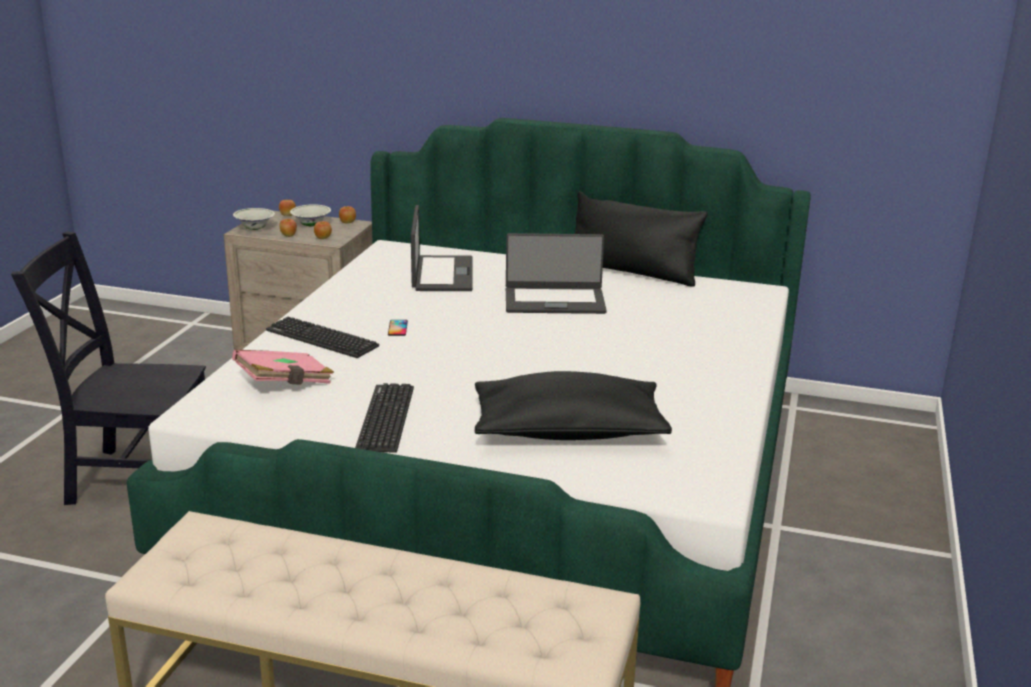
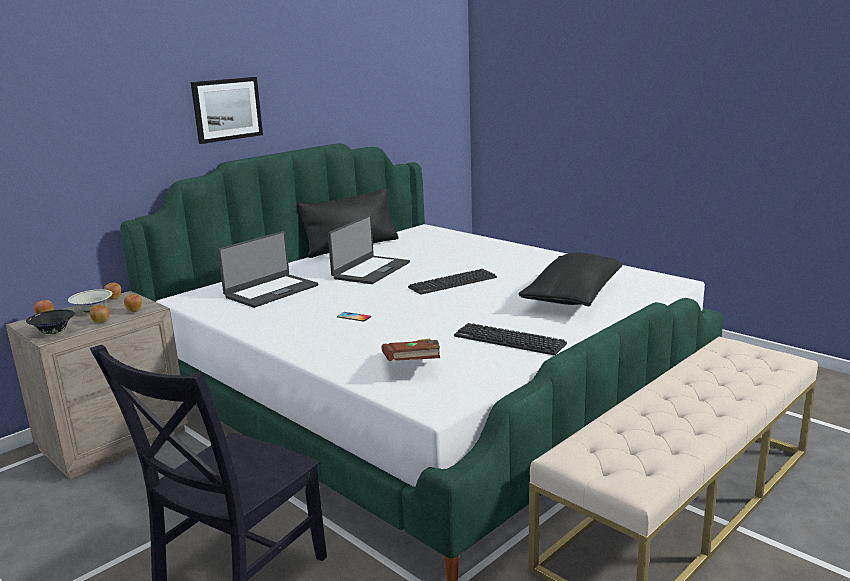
camera: 60 degrees left, 5 degrees down
(255, 229) = (54, 333): white bowl -> black bowl
(285, 383) = (412, 365): pink book -> brown book
(322, 338) = (339, 343): keyboard -> keyboard (453, 283)
(441, 274) = (271, 291): laptop -> laptop turned 105 degrees clockwise
(526, 57) = (227, 109): none -> picture

